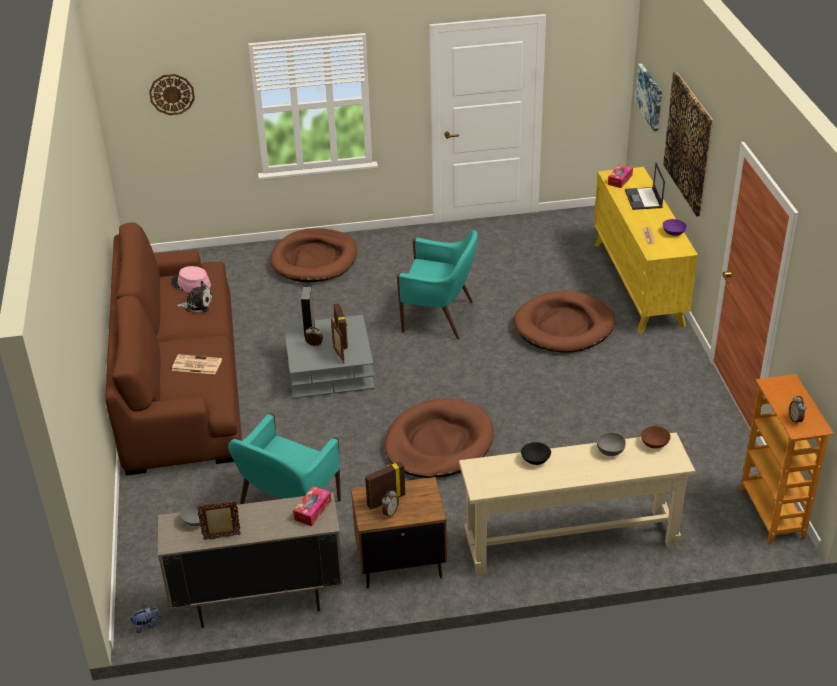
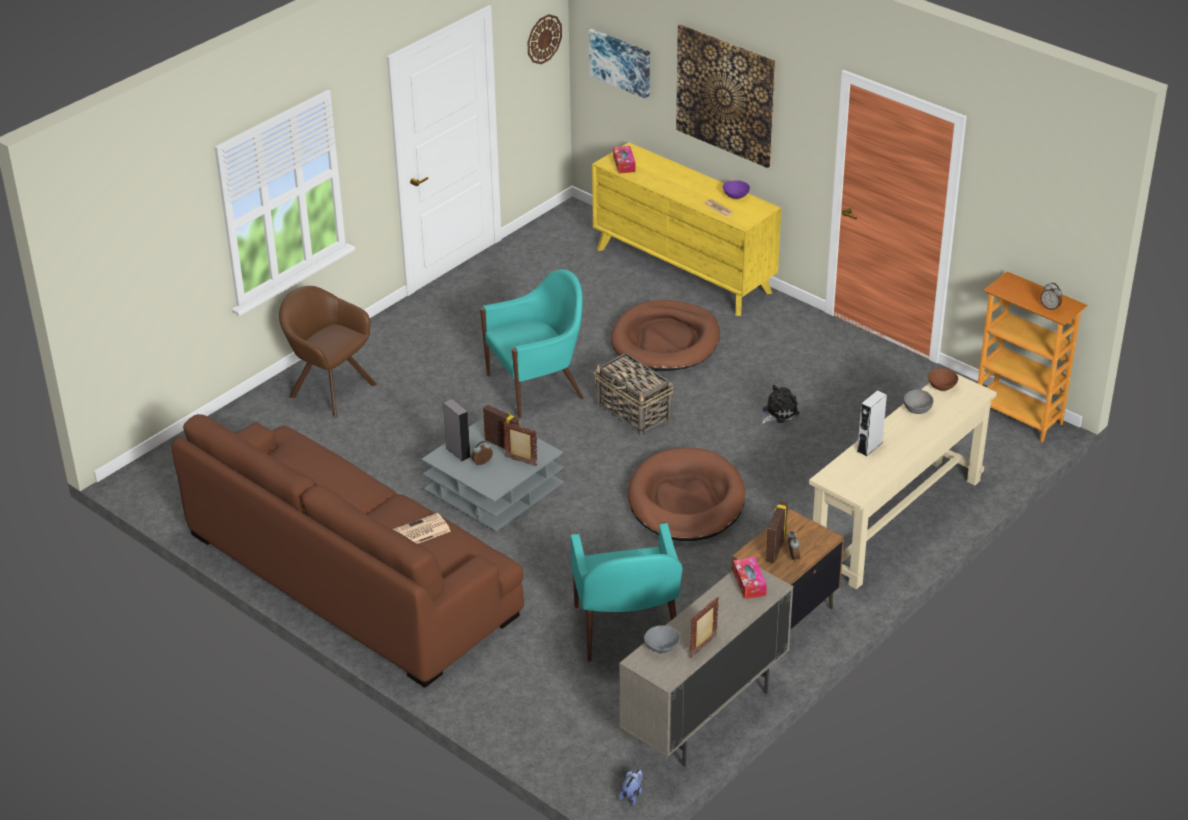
camera: 40 degrees left, 0 degrees up
(172, 94) = (139, 243): wall clock -> wall clock (544, 39)
(190, 284) = (293, 460): pink hat -> none
(197, 304) = (331, 476): plush toy -> plush toy (778, 412)
(314, 259) = (329, 388): brown dog bed -> brown armchair
(480, 365) = (634, 412): none -> basket
(535, 460) = (869, 447): black bowl -> grey speaker
(643, 199) = (669, 174): laptop -> none

